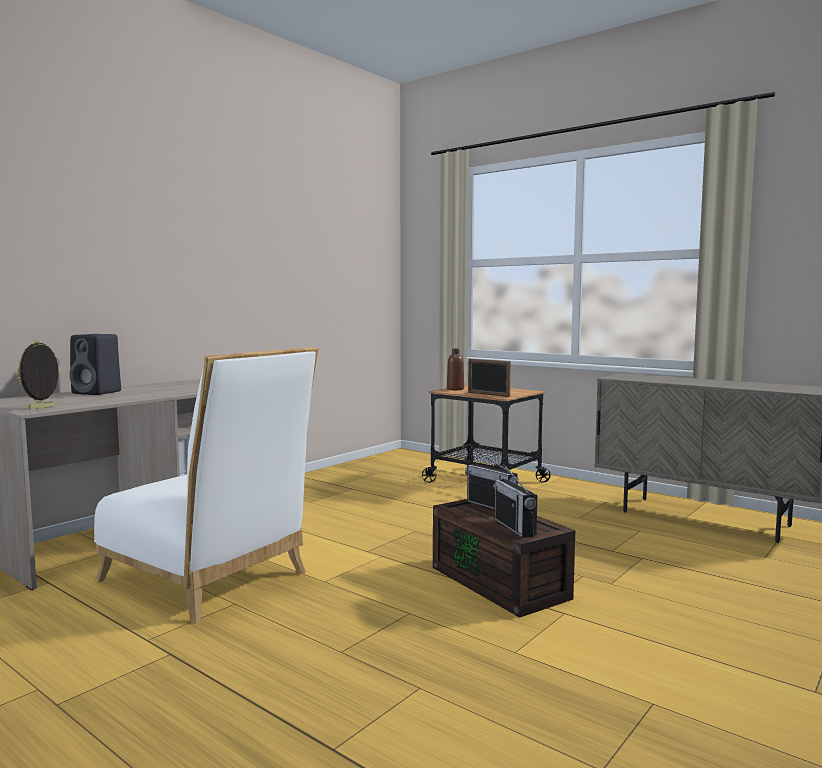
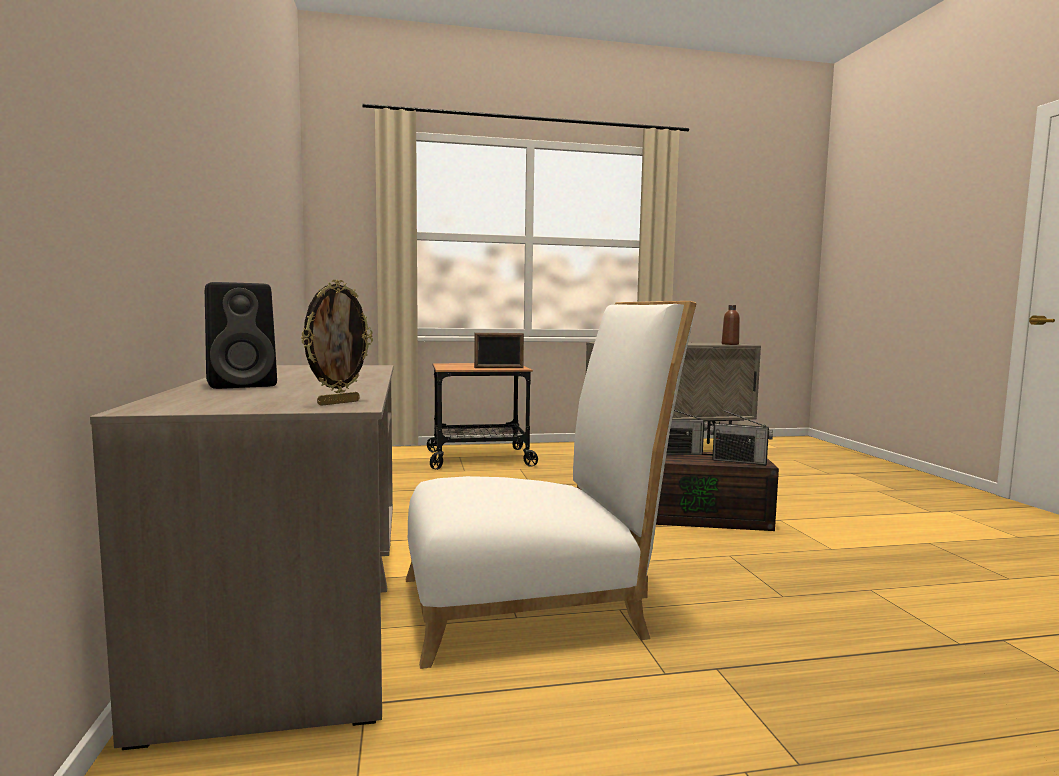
camera: 50 degrees left, 0 degrees up
(41, 408) = (338, 403): picture frame -> picture frame turned 120 degrees counterclockwise
(455, 389) = (447, 367): brown bottle -> brown bottle (730, 344)

